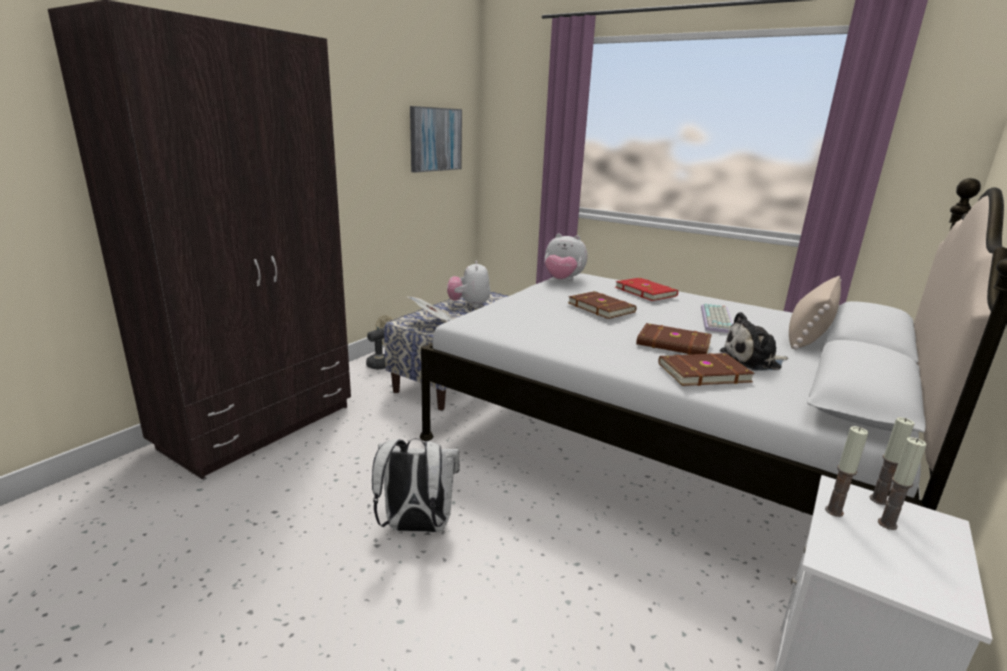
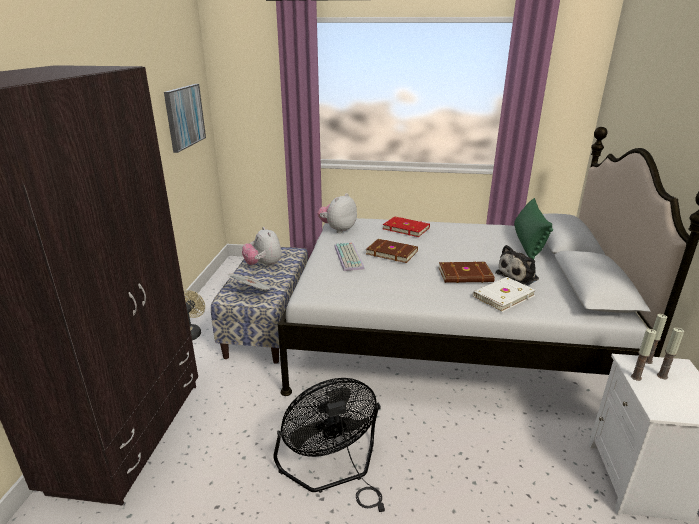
camera: 25 degrees left, 5 degrees up
(416, 527) = (338, 471): white backpack -> black fan
(562, 280) = (338, 229): plush toy -> plush toy turned 135 degrees clockwise
(702, 372) = (502, 296): brown book -> white book
(718, 320) = (471, 244): keyboard -> keyboard (349, 257)
(809, 334) = (528, 242): beige pillow -> green pillow

